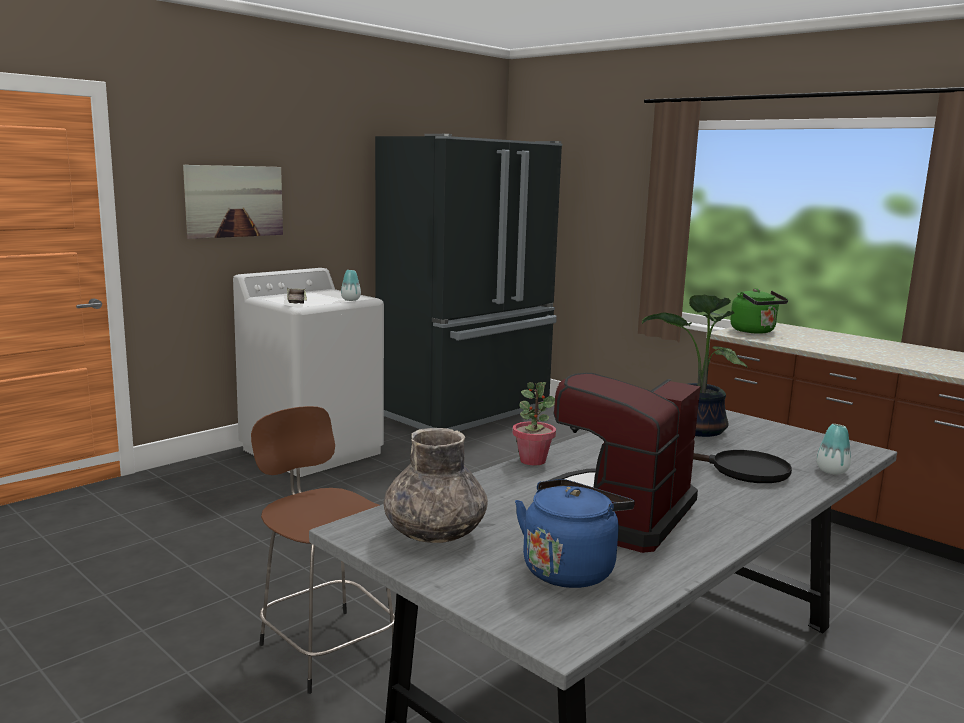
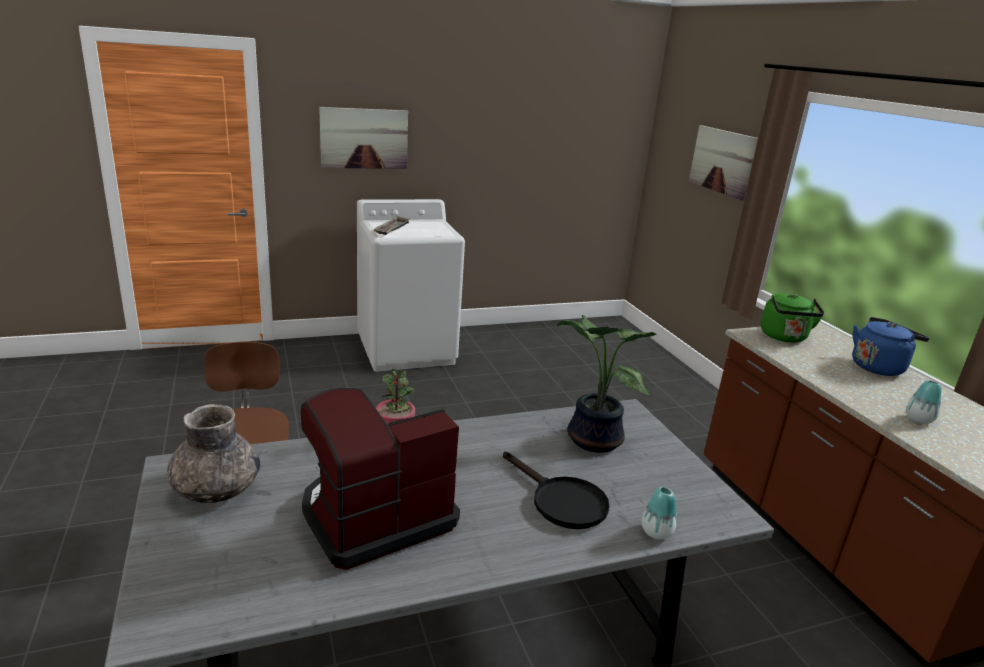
camera: 25 degrees right, 10 degrees up
(350, 300) = (434, 235): vase -> vase (919, 419)
(468, 412) = (565, 340): black fridge -> none
(570, 569) = (258, 562): blue kettle -> blue kettle (878, 367)
(603, 198) = (722, 161): none -> picture

